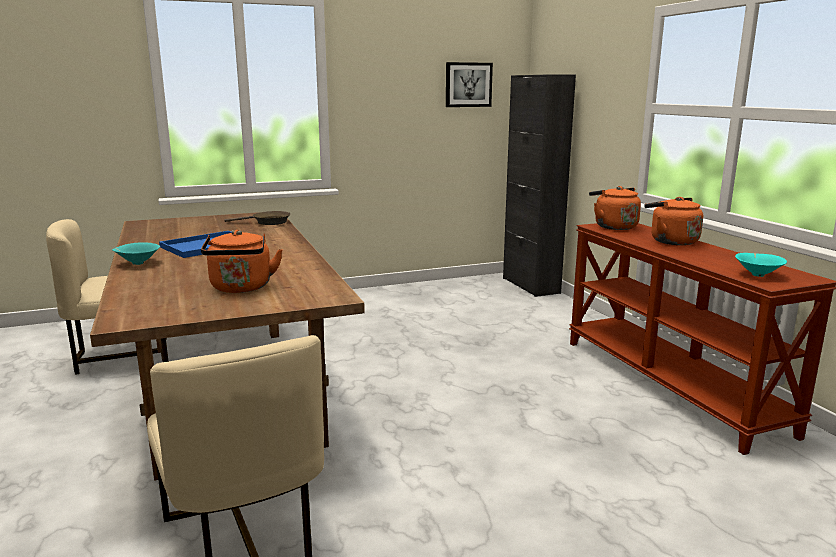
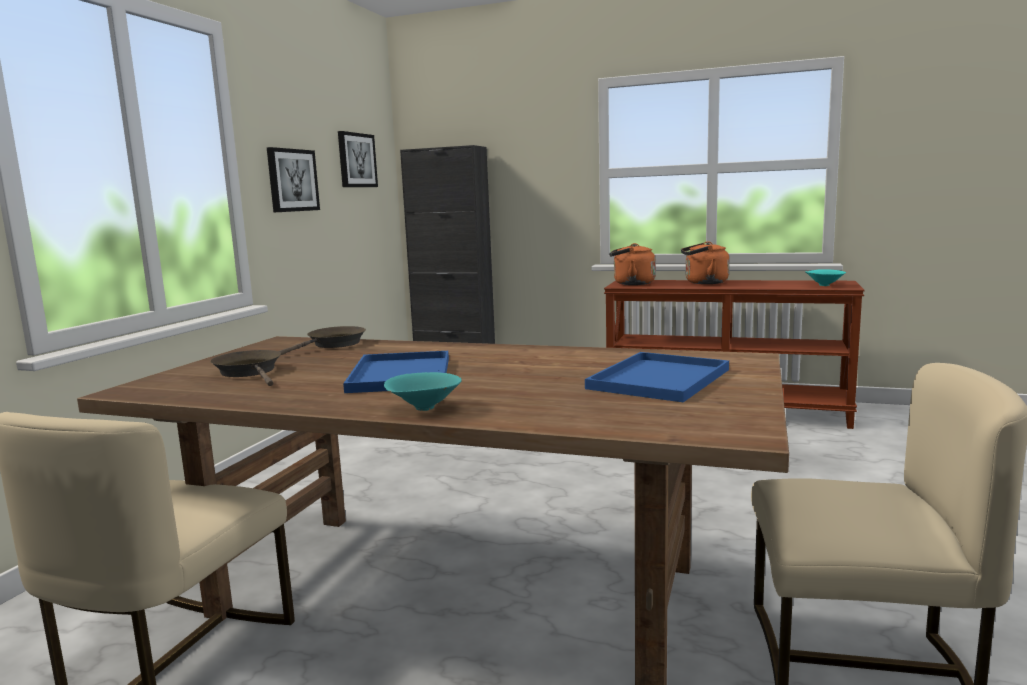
camera: 50 degrees left, 5 degrees down
(190, 227) = (250, 372): none -> brown frying pan
(241, 288) = (659, 380): orange kettle -> blue tray
(385, 102) = (292, 180): none -> picture

